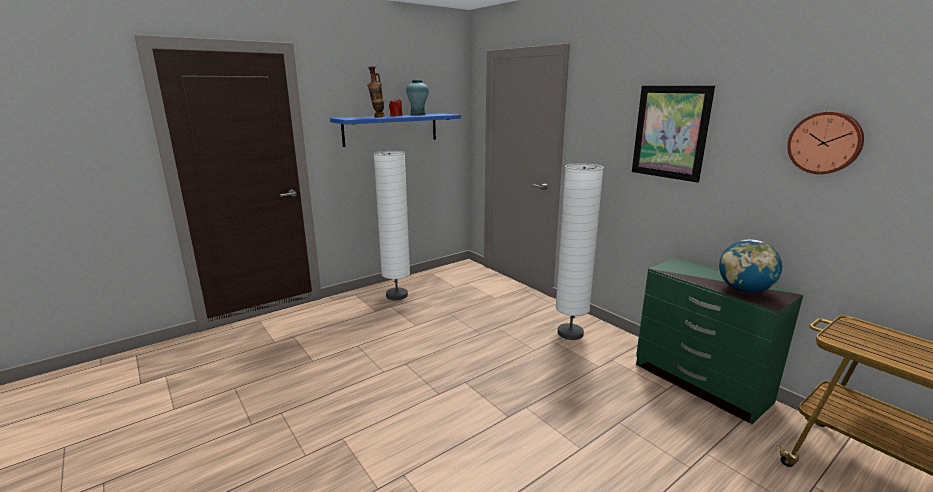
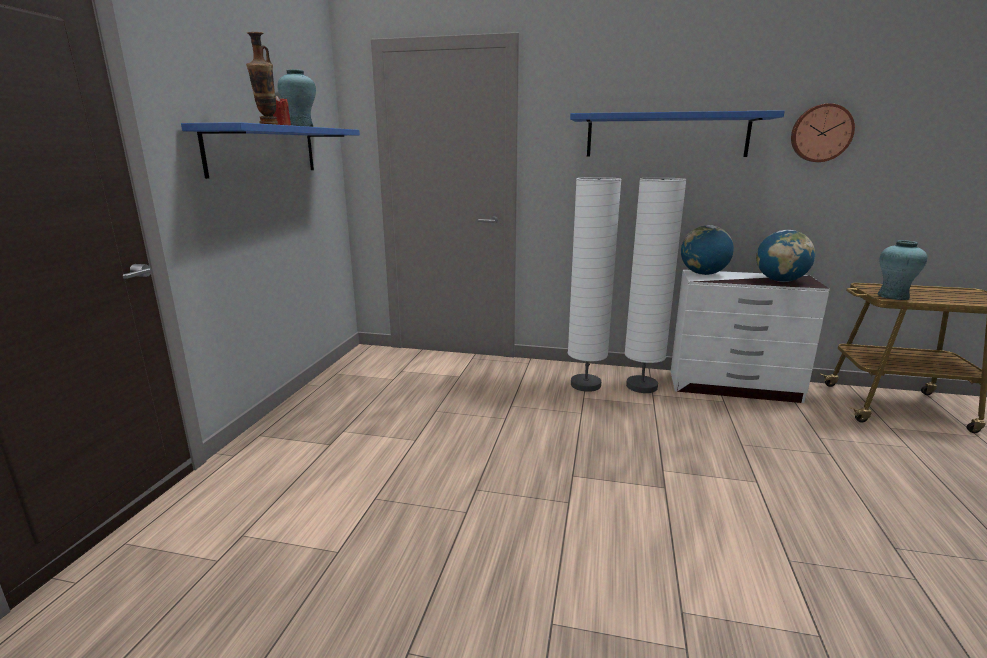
camera: 40 degrees left, 0 degrees up
(397, 295) = (330, 414): white floor lamp -> white floor lamp (641, 386)
(670, 132) = (666, 136): picture -> blue shelf
(682, 265) = (703, 274): none -> globe
(700, 383) = (734, 387): green dresser -> white dresser
(847, 340) = (892, 296): none -> turquoise vase

